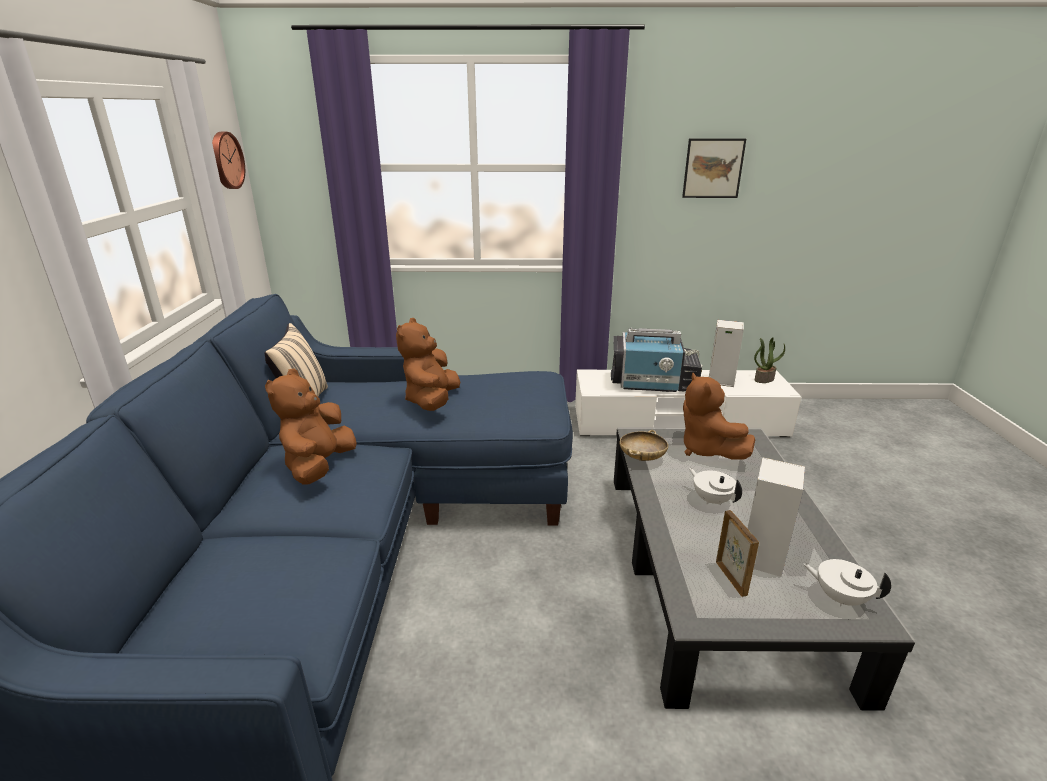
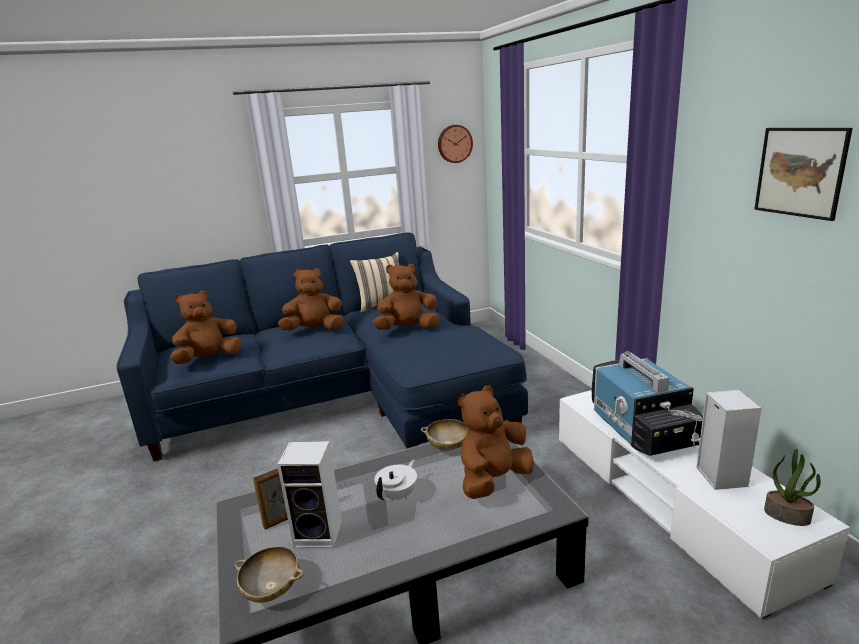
camera: 70 degrees right, 5 degrees down
(294, 588) = (209, 358): none -> brown plush toy
(839, 597) = (272, 588): white teapot -> beige bowl

